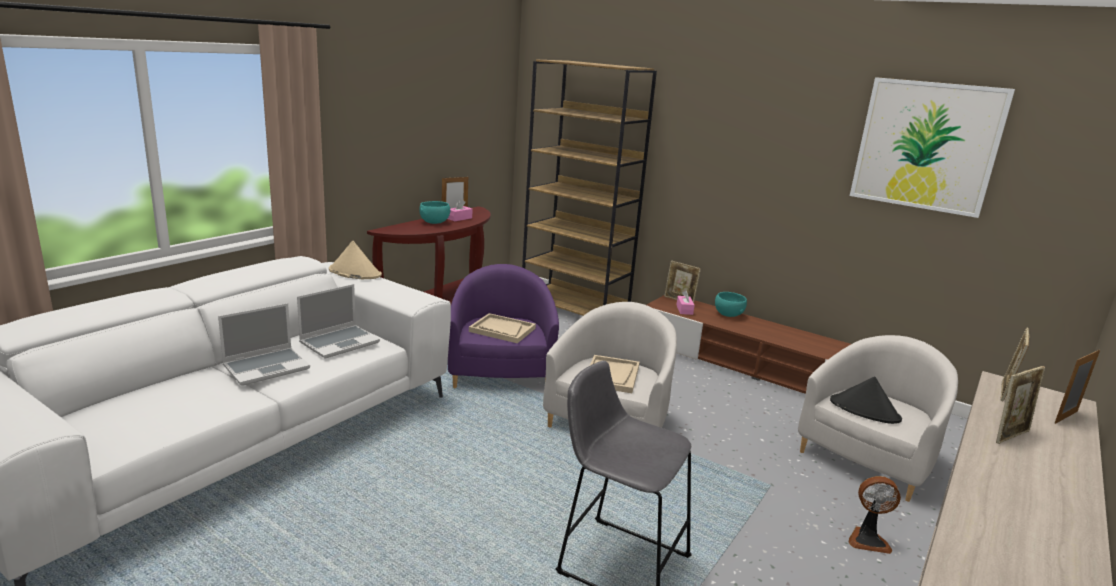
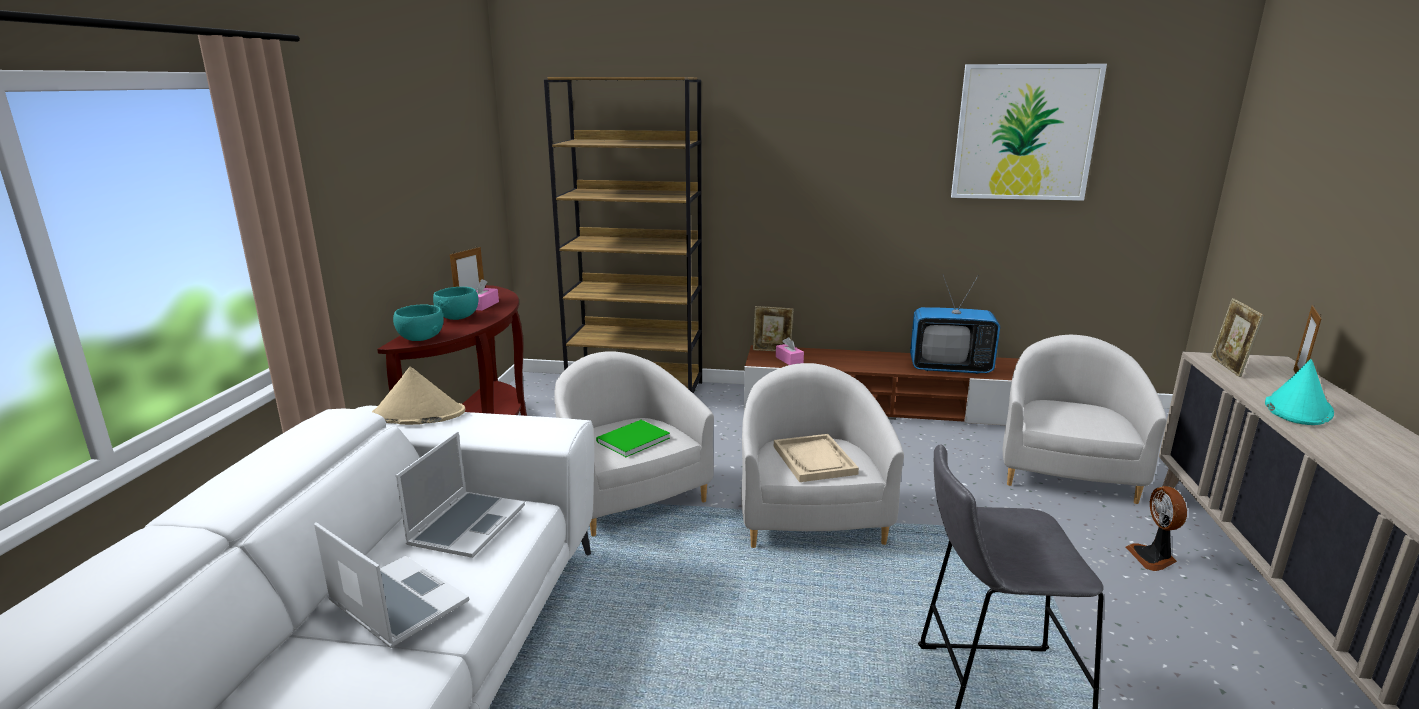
camera: 25 degrees left, 0 degrees up
(267, 367) = (395, 603): laptop -> laptop turned 75 degrees counterclockwise
(500, 372) = (629, 495): purple armchair -> white armchair
(502, 330) = (631, 440): beige tray -> green book
(728, 314) = (835, 354): turquoise bowl -> turquoise bowl (420, 338)
(817, 347) = (950, 368): none -> television
(865, 410) = (1068, 421): black hat -> none
(867, 540) = (1153, 558): fan -> fan turned 105 degrees clockwise
(1010, 435) = (1297, 409): picture frame -> turquoise hat

